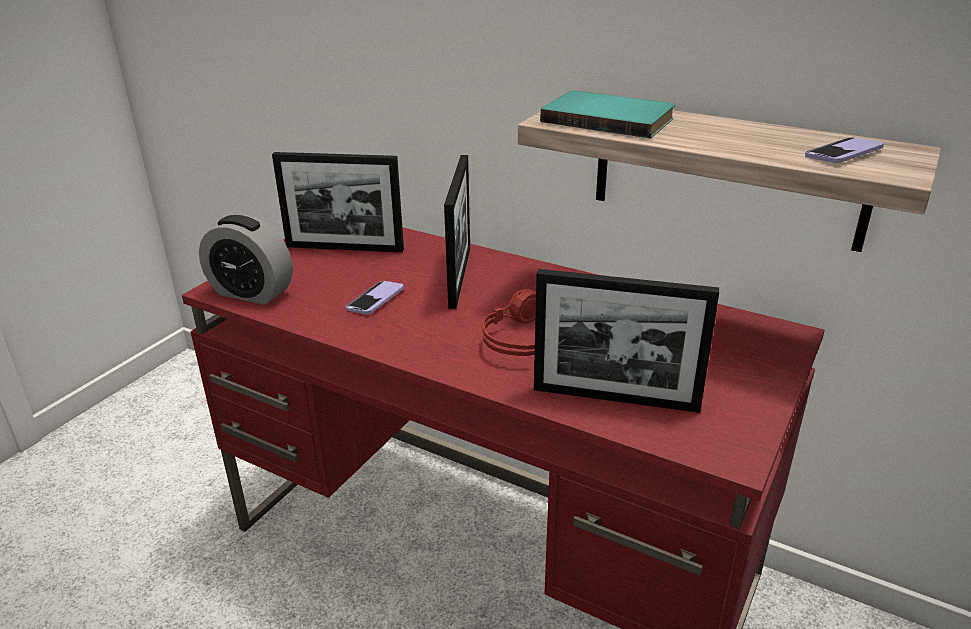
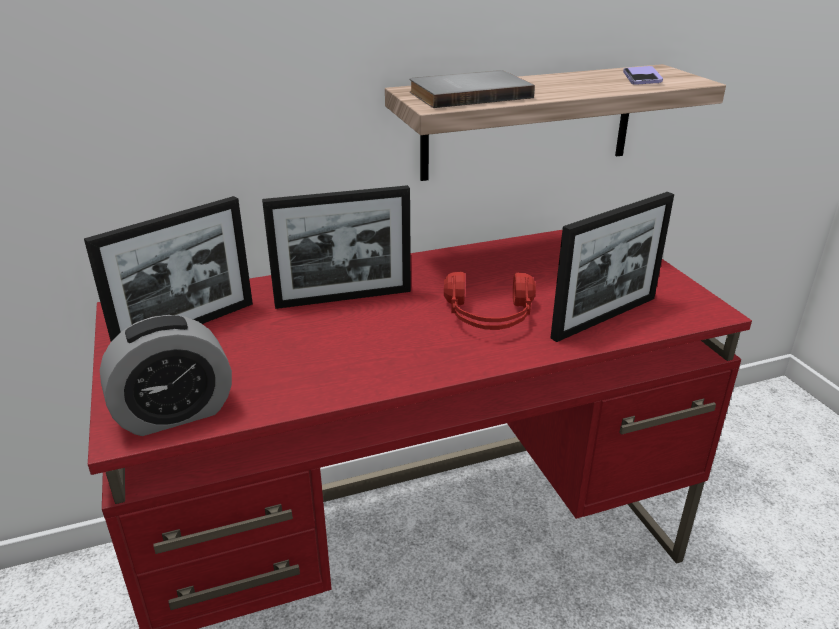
camera: 50 degrees left, 0 degrees up
(375, 299) = (313, 351): phone -> none
(460, 276) = (343, 298): picture frame -> picture frame turned 120 degrees clockwise
(609, 118) = (468, 94): turquoise book -> grey book

